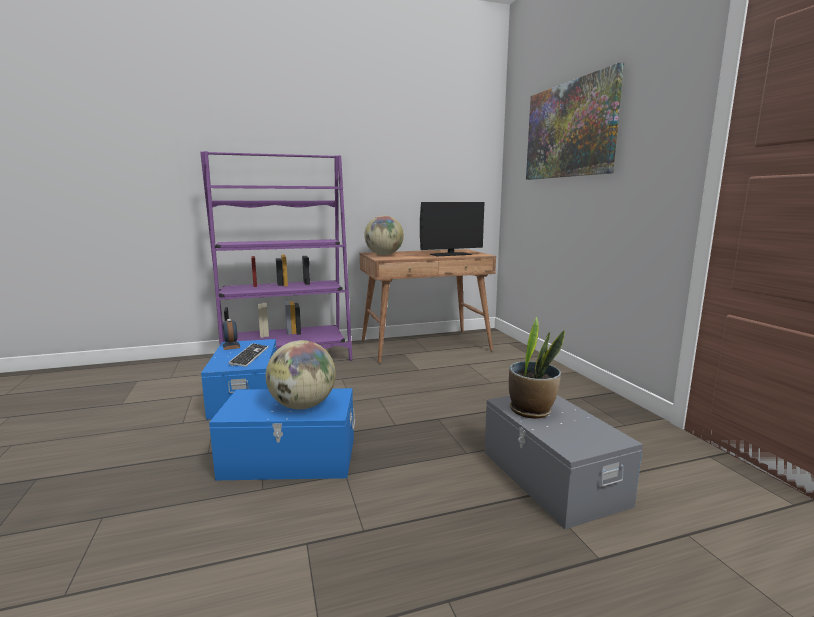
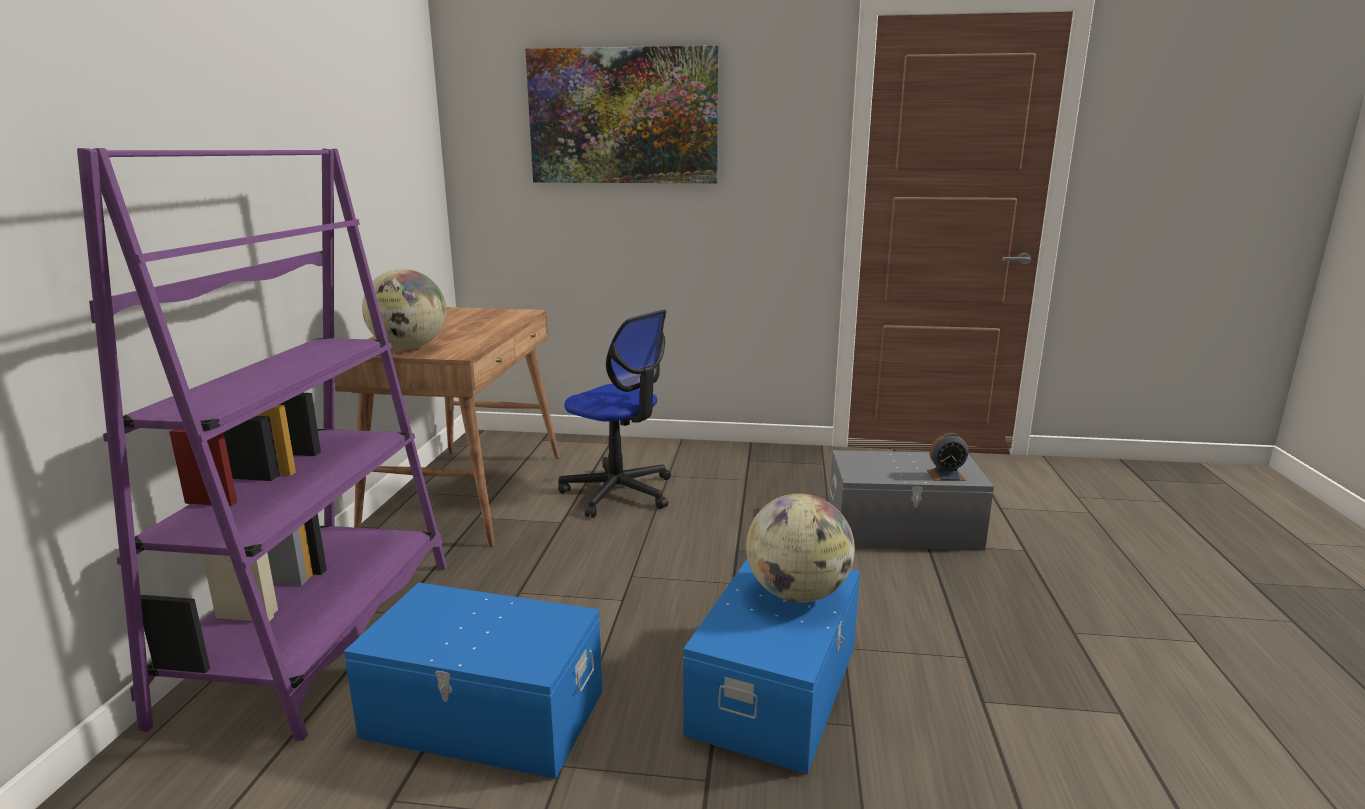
camera: 65 degrees left, 5 degrees up
(231, 346) = (401, 639): alarm clock -> alarm clock (946, 475)
(249, 356) = (506, 621): keyboard -> none
(450, 254) = (489, 321): monitor -> none
(470, 373) = (619, 492): none -> office chair
(531, 410) = (884, 471): potted plant -> none

